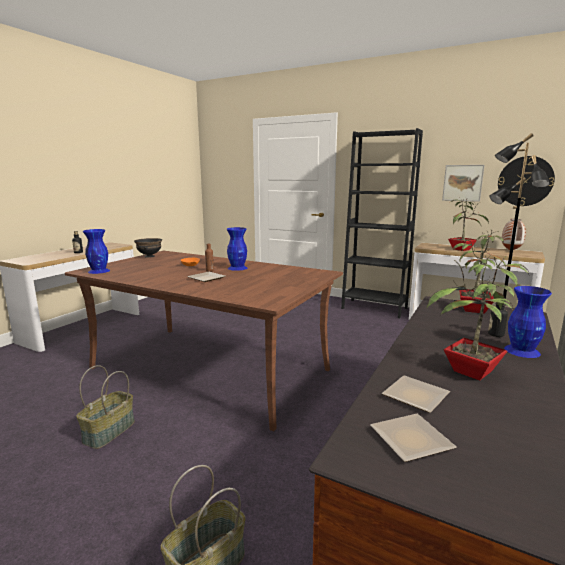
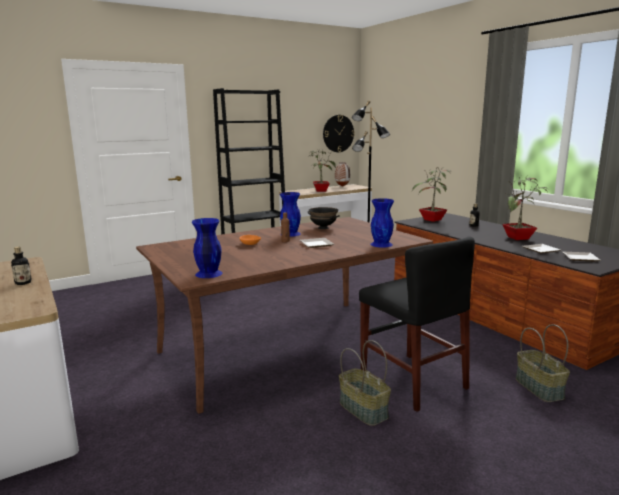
camera: 60 degrees left, 0 degrees up
(149, 256) = (165, 252): black bowl -> black bowl (323, 228)
(178, 447) = (412, 380): none -> black chair
(462, 183) = (301, 136): picture -> none
(522, 351) = (498, 227): blue vase -> blue vase (381, 244)

